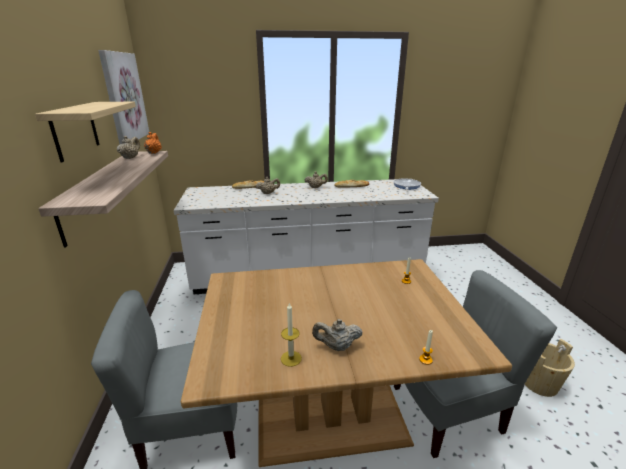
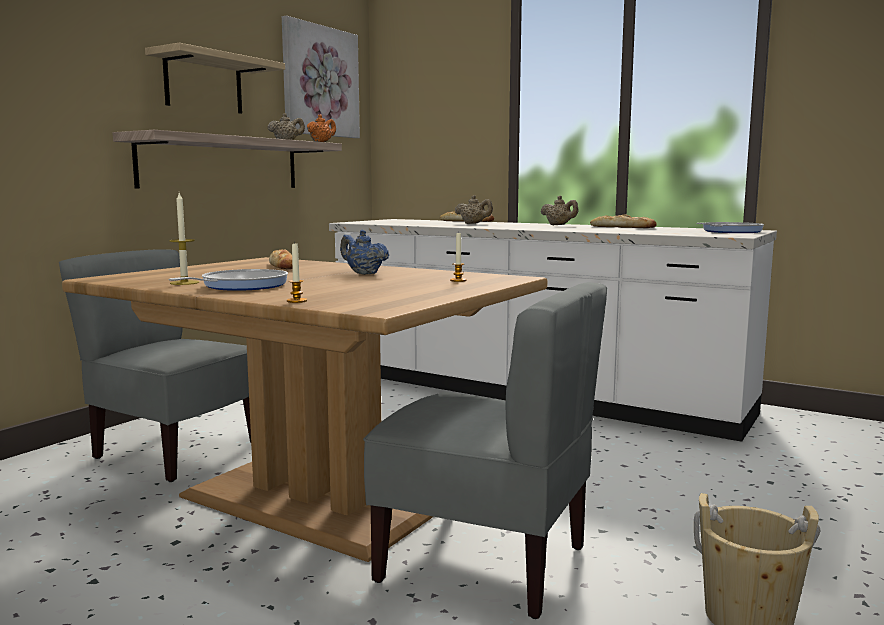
camera: 40 degrees right, 15 degrees down
(267, 290) = (283, 266): none -> bread
(337, 346) = (240, 286): beige teapot -> frying pan
(342, 287) = (363, 273): none -> blue teapot

